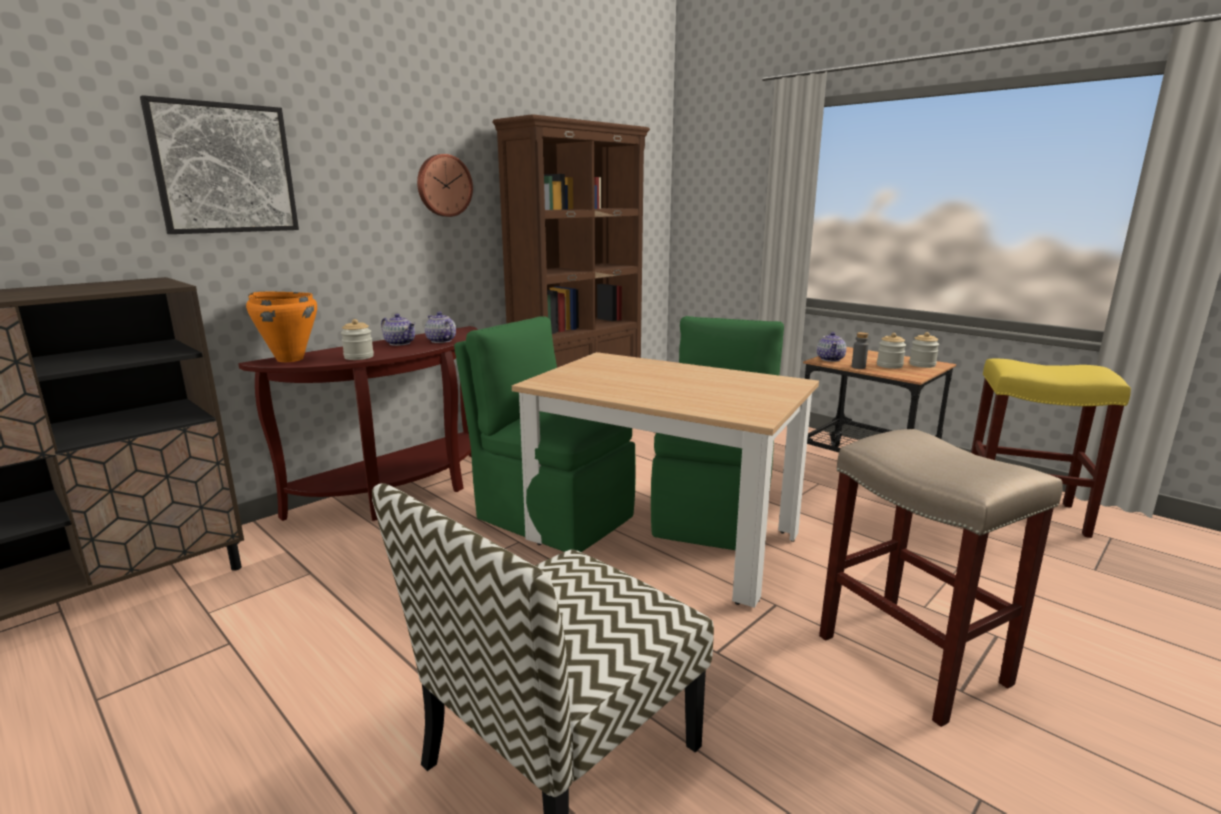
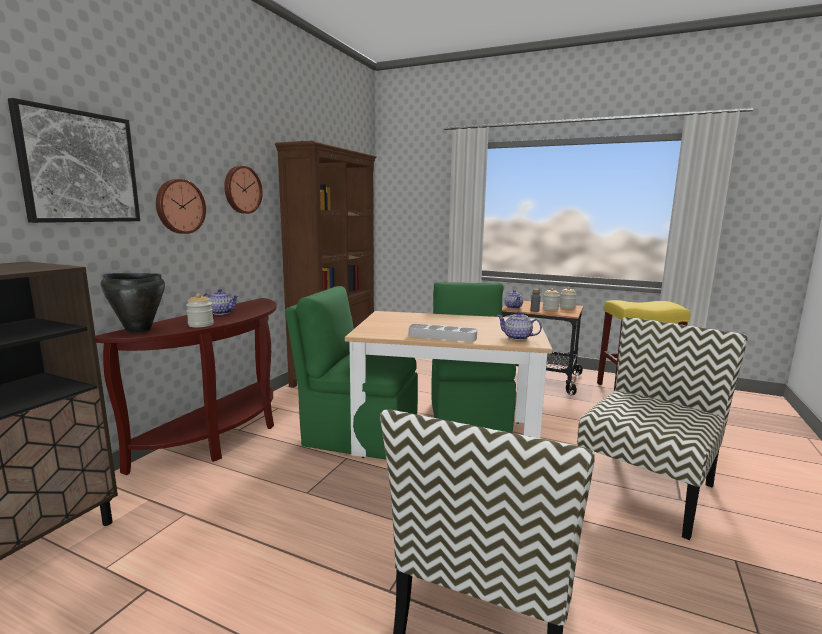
camera: 20 degrees left, 5 degrees down
(290, 359) = (138, 330): orange cooking pot -> black cooking pot
(353, 210) = (179, 206): none -> wall clock
(441, 341) = (254, 309): teapot -> teapot (517, 337)
(636, 396) = (442, 336): none -> grey tray
(914, 660) = (645, 487): beige stool -> chair

